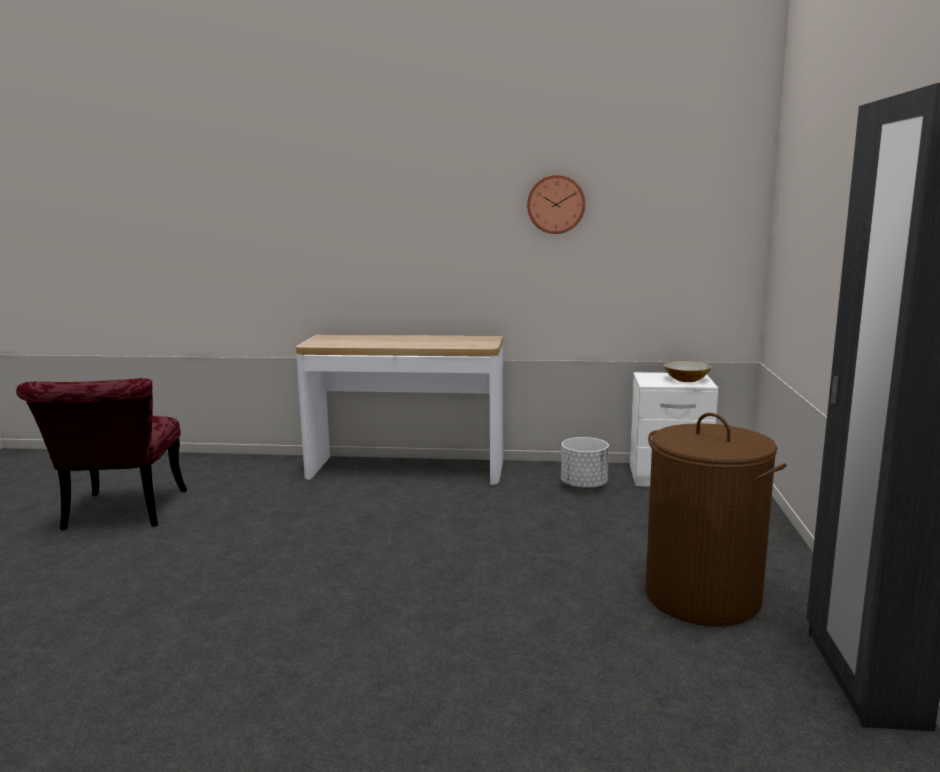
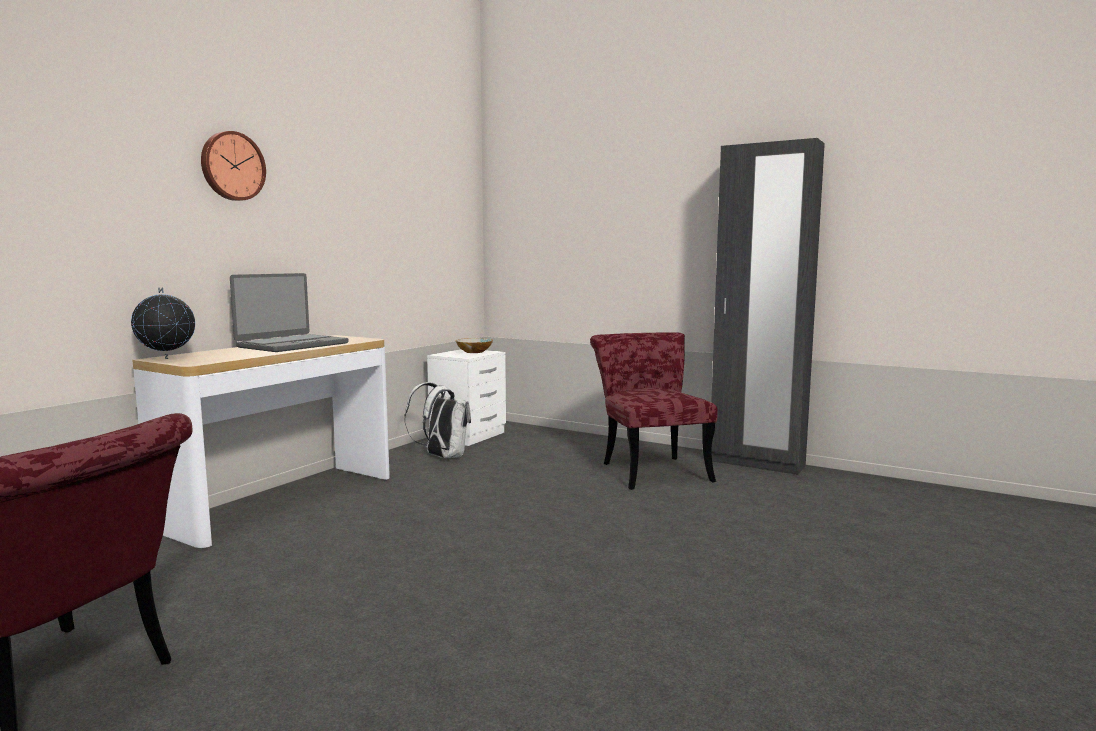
camera: 65 degrees left, 5 degrees down
(324, 337) = (166, 358): none -> globe
(421, 341) = (292, 345): none -> laptop
(556, 204) = (365, 204): wall clock -> wall clock (232, 166)
(583, 485) = (442, 457): white planter -> white backpack
(703, 597) = (650, 469): brown laundry basket -> red chair

